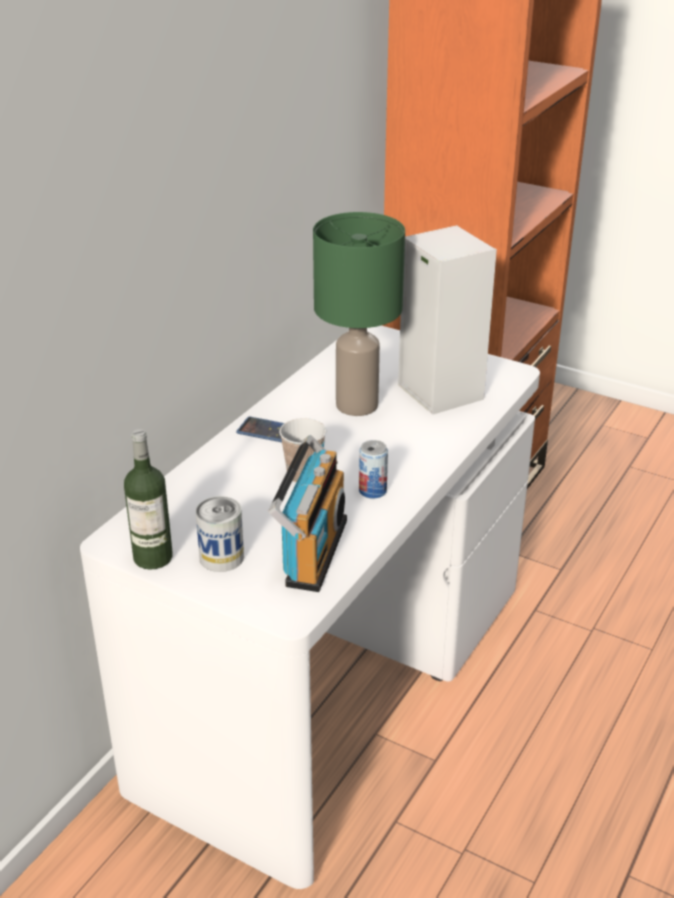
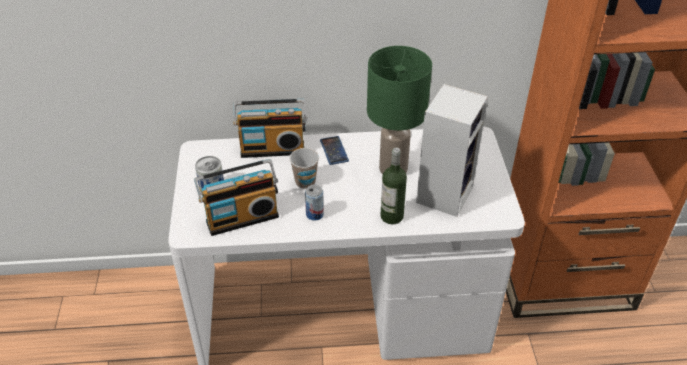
camera: 55 degrees right, 10 degrees up
(153, 557) = (194, 168): bottle -> bottle (392, 216)
(202, 475) = (272, 148): none -> radio

